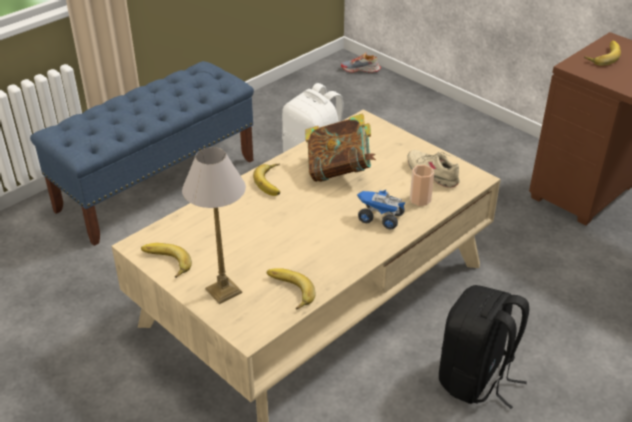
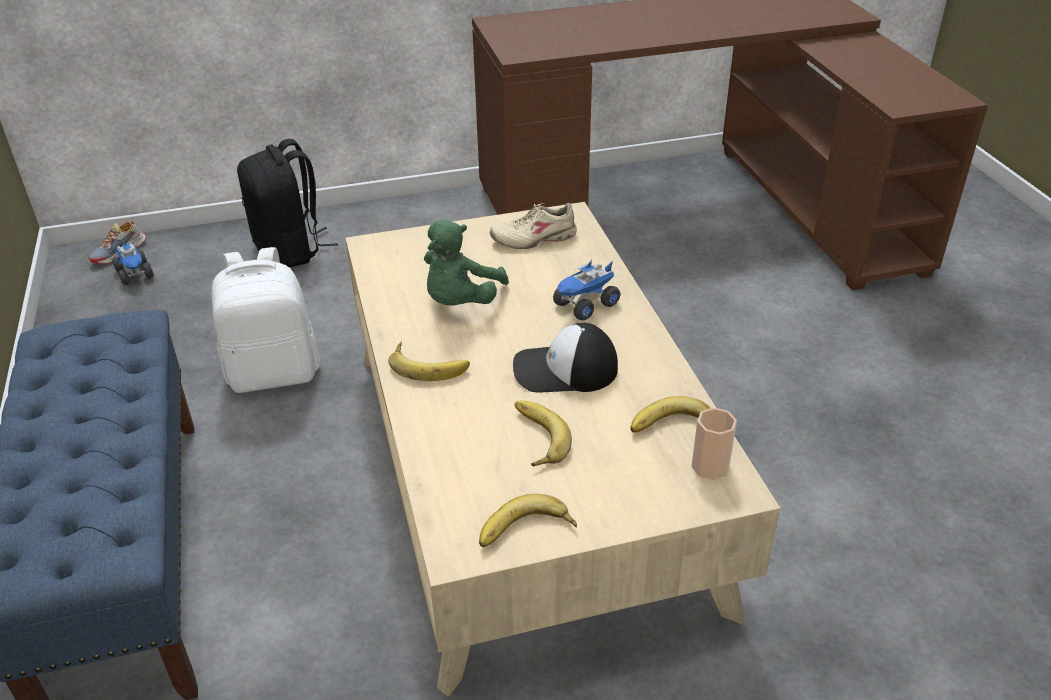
camera: 60 degrees left, 0 degrees up
(222, 290) = (632, 489): table lamp -> none
(308, 231) = (564, 370): none -> cap
(339, 171) = (461, 302): book -> green plush toy
(348, 84) = (135, 274): none -> toy truck
(420, 199) = (575, 264): cup -> cup (710, 466)
(476, 379) = (752, 400): black backpack -> black backpack (290, 250)
(602, 55) = (513, 36): banana -> banana (534, 438)

